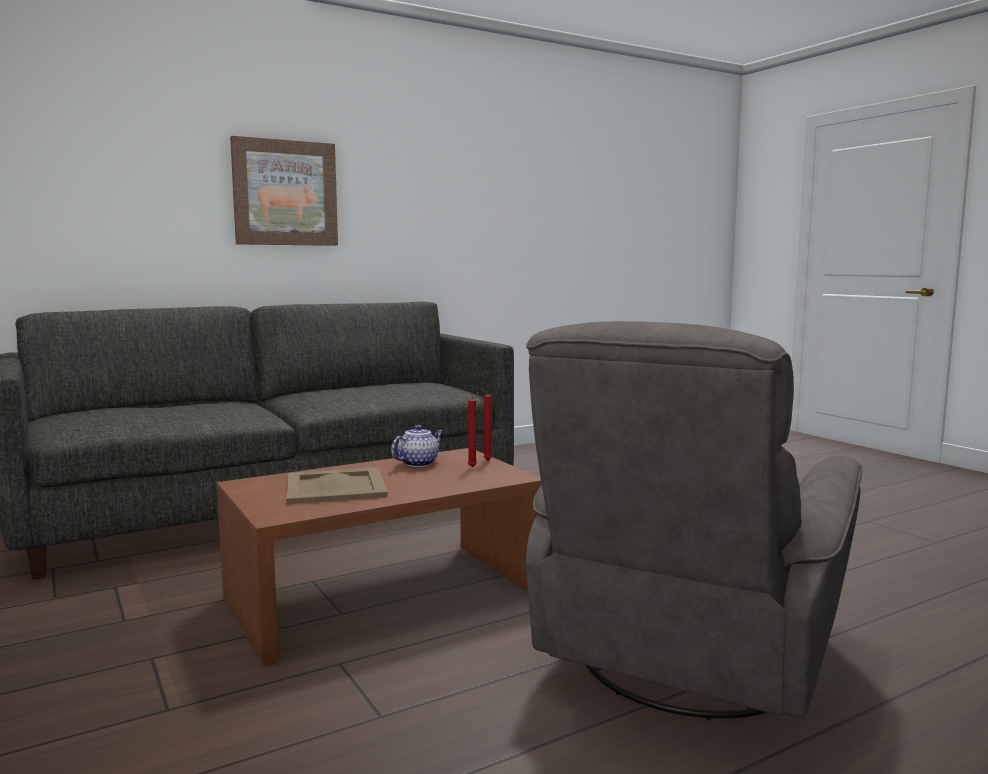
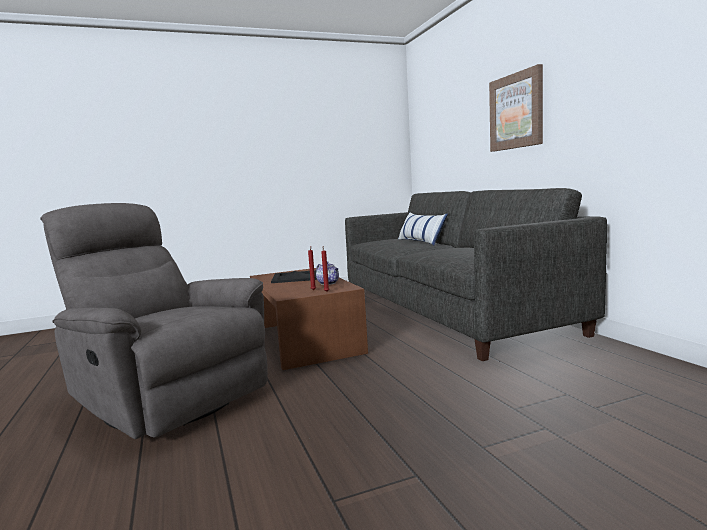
camera: 100 degrees right, 0 degrees up
(168, 406) = (420, 242): none -> pillow
(334, 486) = (295, 277): beige tray -> black tray

